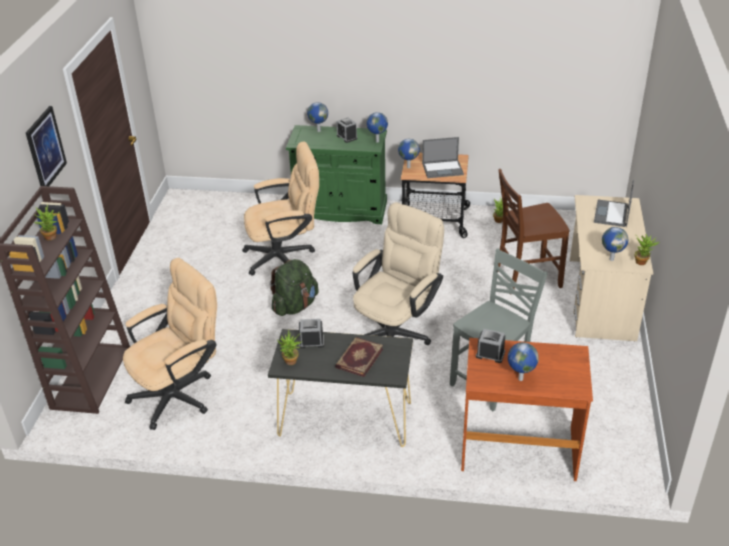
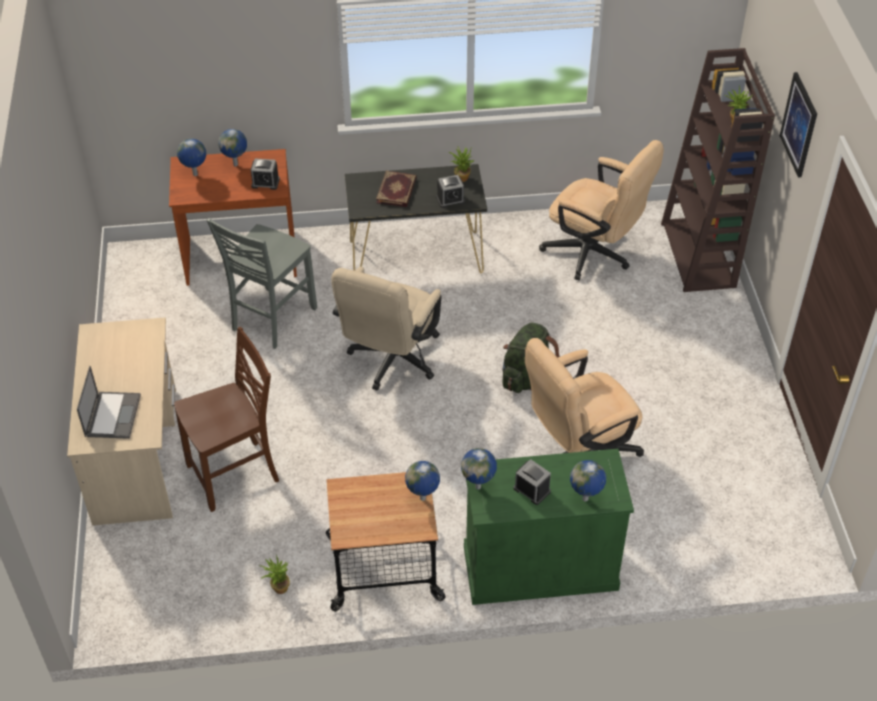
camera: 165 degrees right, 10 degrees up
(180, 393) = (594, 254): beige office chair -> beige office chair turned 90 degrees counterclockwise
(443, 169) = (367, 503): laptop -> none
(611, 259) = (126, 336): globe -> globe (195, 175)
(642, 261) = (88, 339): potted plant -> none

